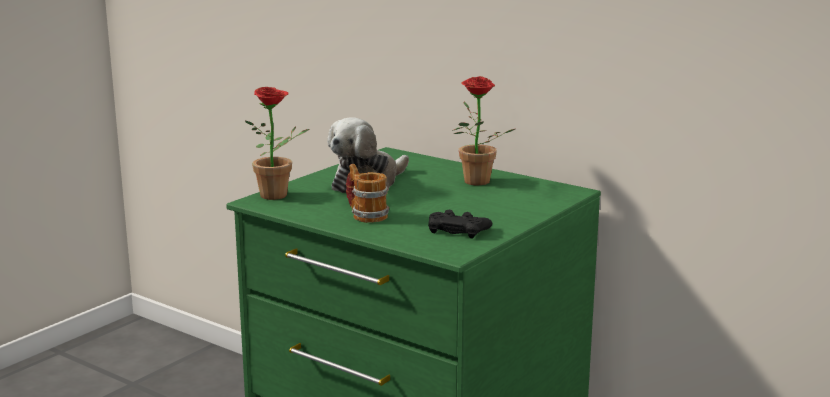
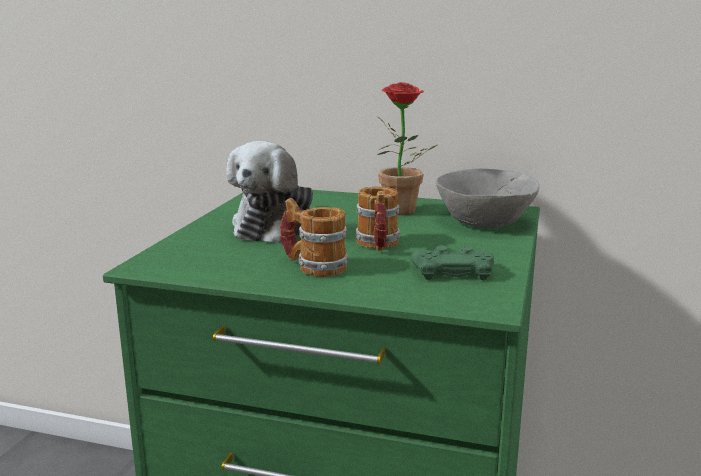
camera: 20 degrees left, 0 degrees up
(279, 195) = (173, 254): potted plant -> none
(427, 206) = (378, 245): none -> mug
(458, 230) = (453, 271): black game controller -> green game controller
(531, 198) = (483, 222): none -> grey bowl

